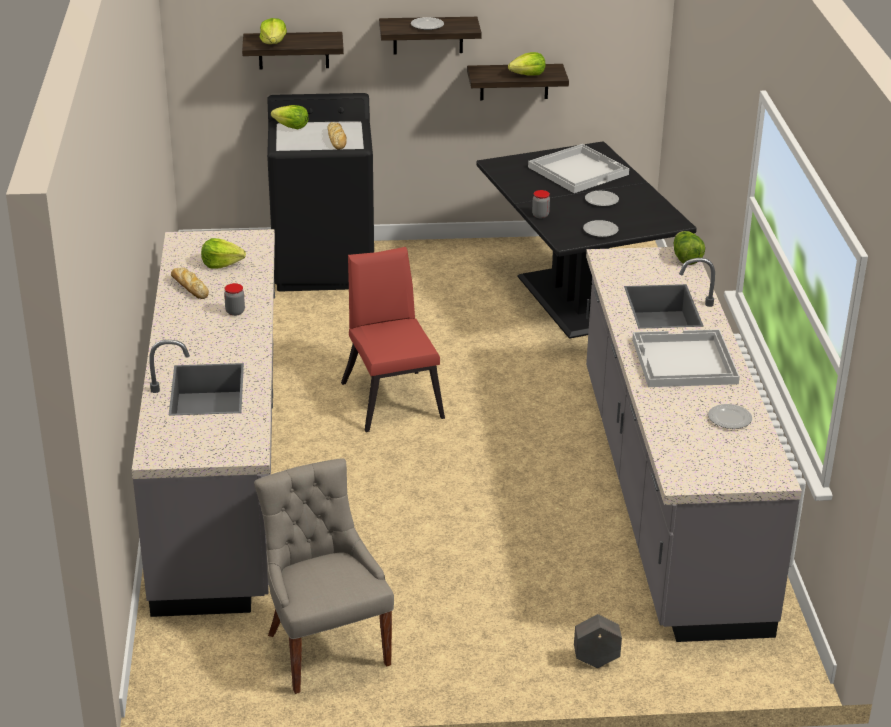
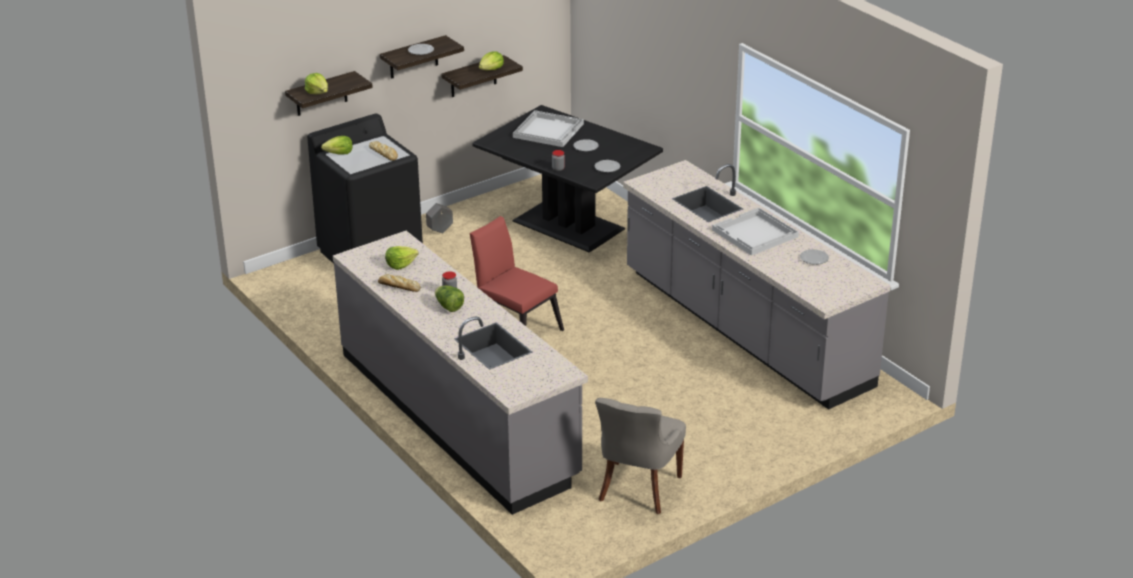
camera: 30 degrees left, 0 degrees up
(325, 647) = (638, 489): grey chair -> grey chair turned 105 degrees counterclockwise
(596, 661) = (796, 436): grey planter -> grey planter (440, 231)
(685, 258) = (689, 169): lettuce -> lettuce (449, 307)

